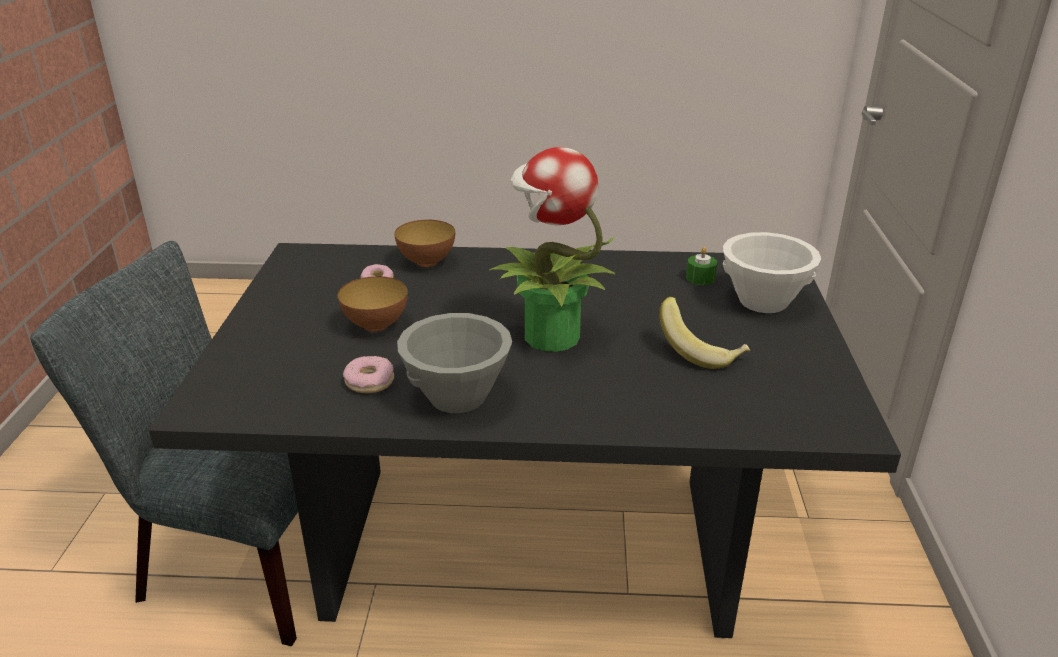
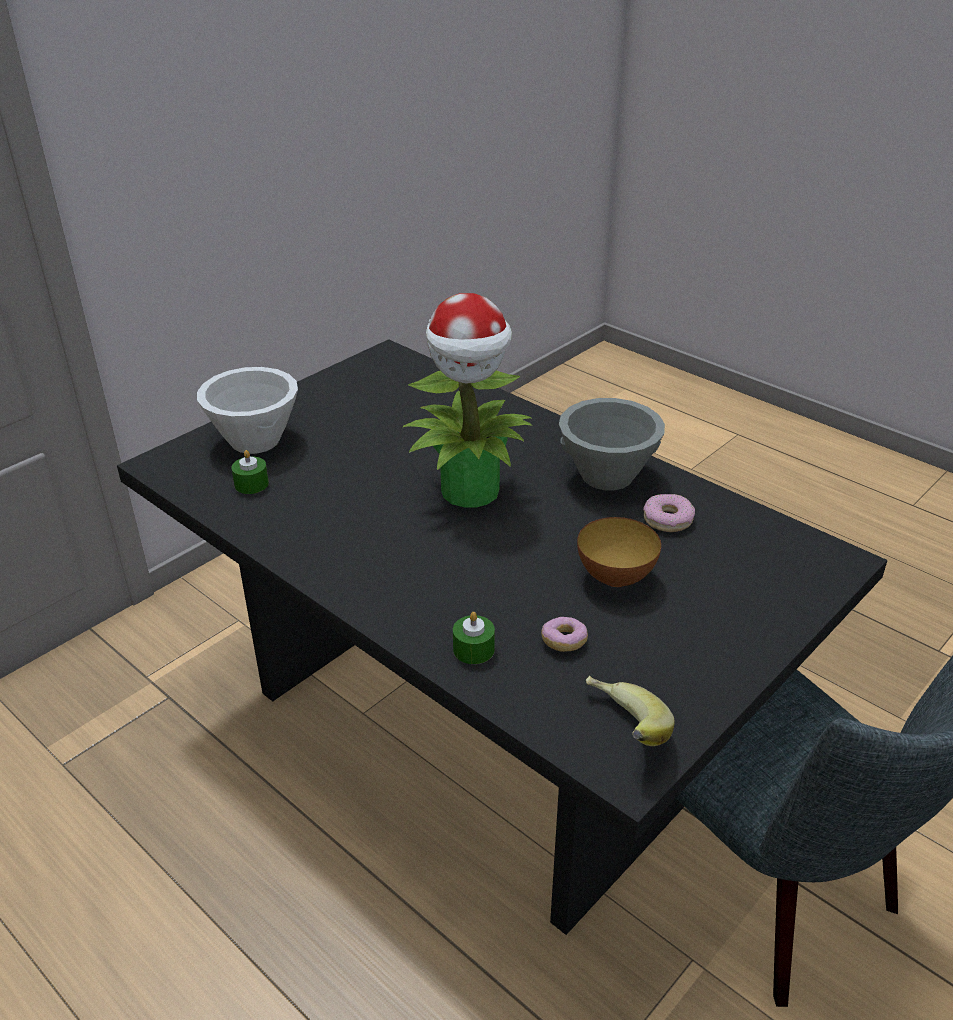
camera: 140 degrees left, 5 degrees up
(427, 262) = (473, 649): bowl -> green candle
(701, 352) = (382, 428): banana -> banana (621, 731)

